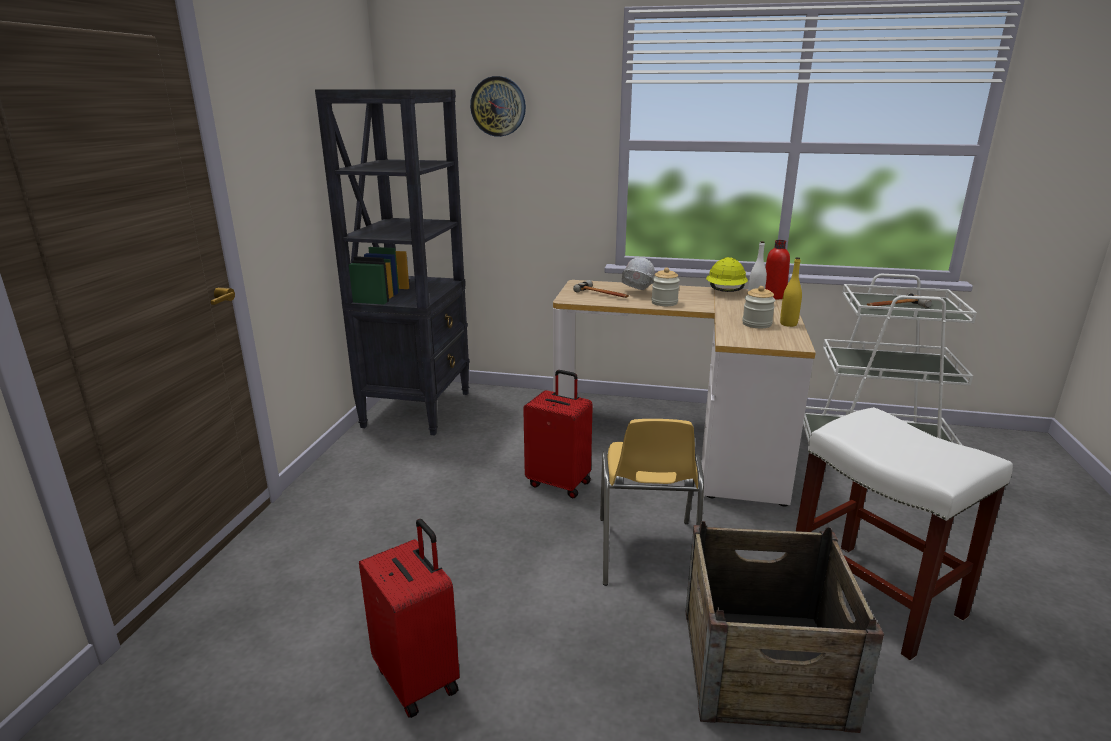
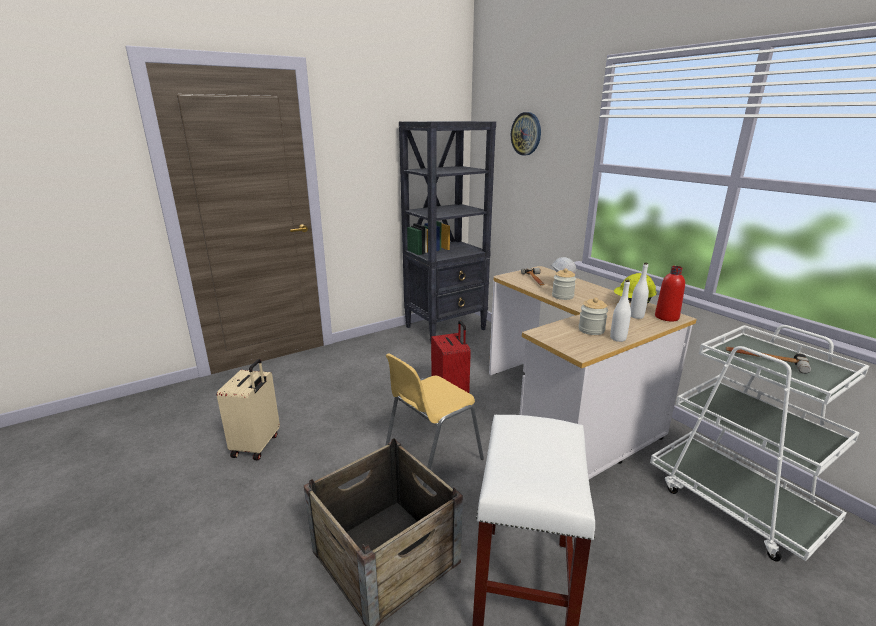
camera: 45 degrees right, 0 degrees up
(419, 678) = (257, 445): red suitcase -> beige suitcase
(788, 324) = (618, 338): yellow bottle -> white bottle

